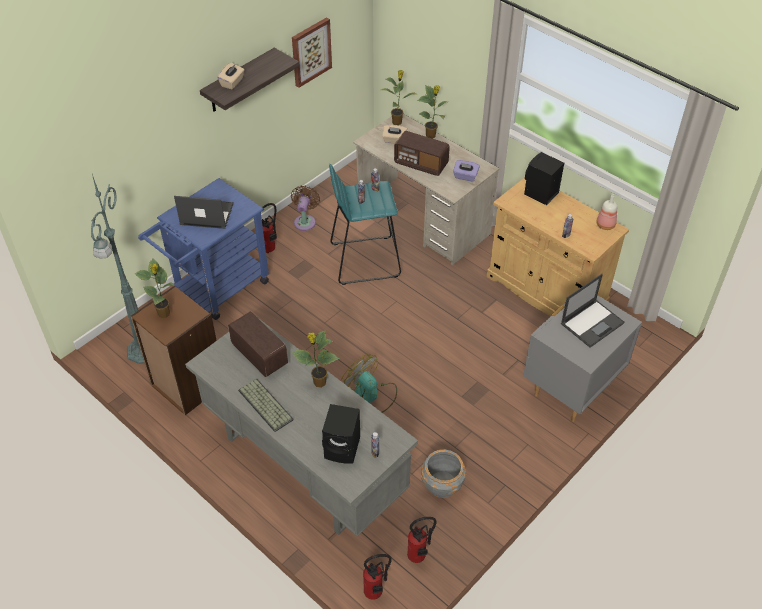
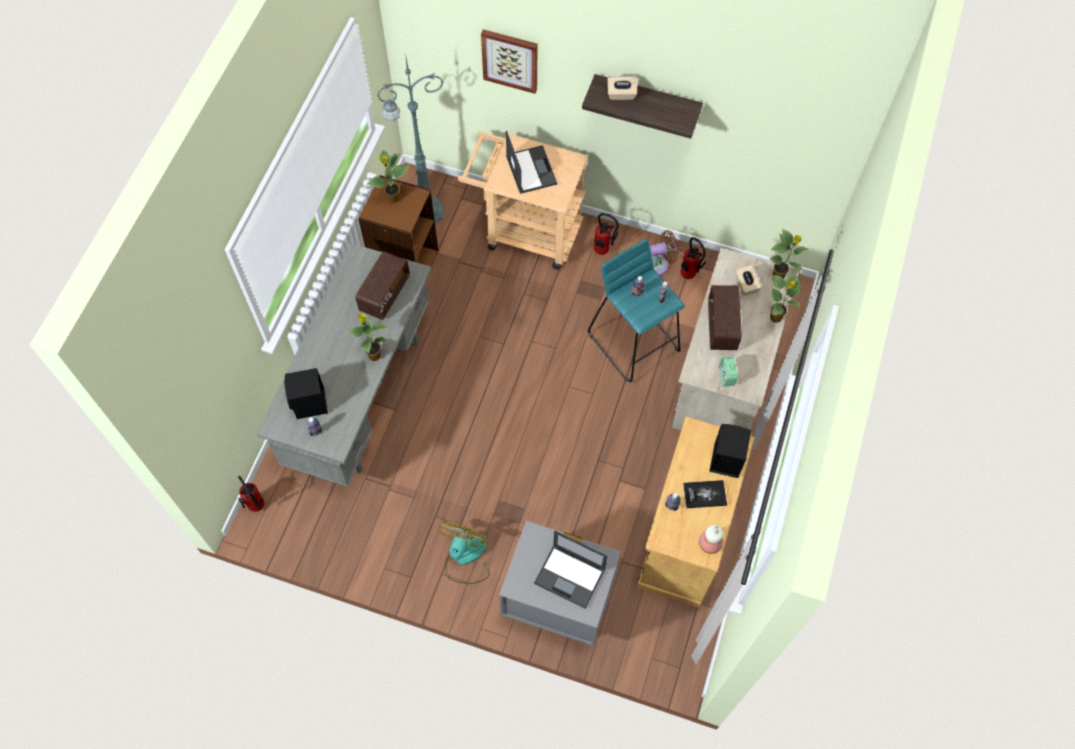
camera: 65 degrees right, 15 degrees up
(215, 290) = (525, 231): blue cart -> beige cart
(264, 405) = (330, 323): keyboard -> none
(310, 52) = (752, 139): picture -> picture (510, 60)
(371, 395) = (463, 419): fan -> fan (465, 558)
(419, 557) = (305, 529): fire extinguisher -> fire extinguisher (688, 276)
(442, 485) = (387, 520): grey planter -> none
(465, 176) = (726, 376): purple tissue box -> alarm clock
(564, 214) = (704, 494): none -> book

